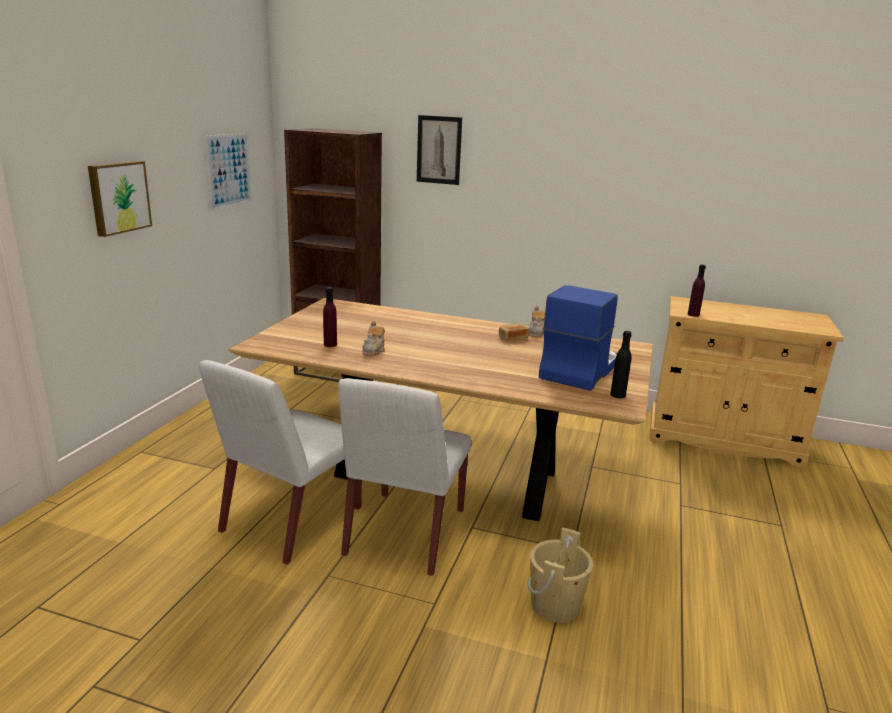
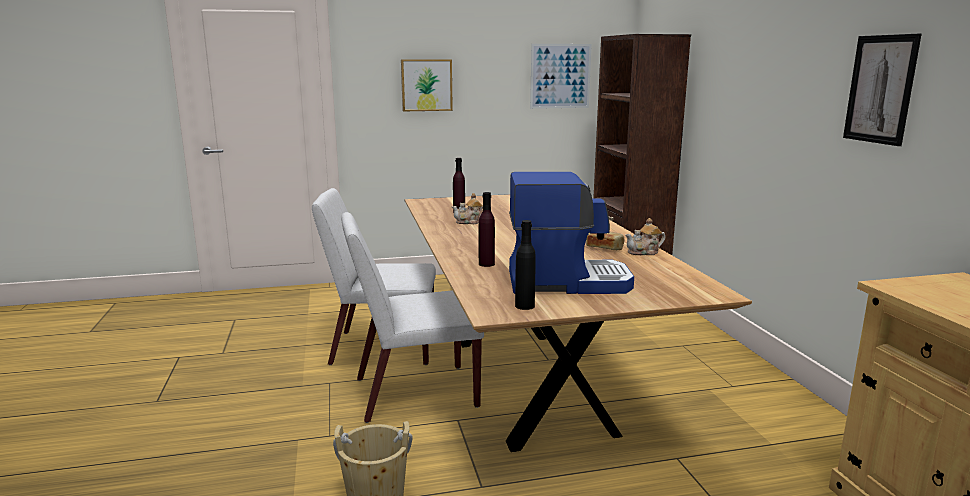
camera: 60 degrees right, 5 degrees down
(439, 150) = (732, 48): picture -> picture (880, 89)
(693, 315) = (904, 292): purple bottle -> purple bottle (486, 264)

